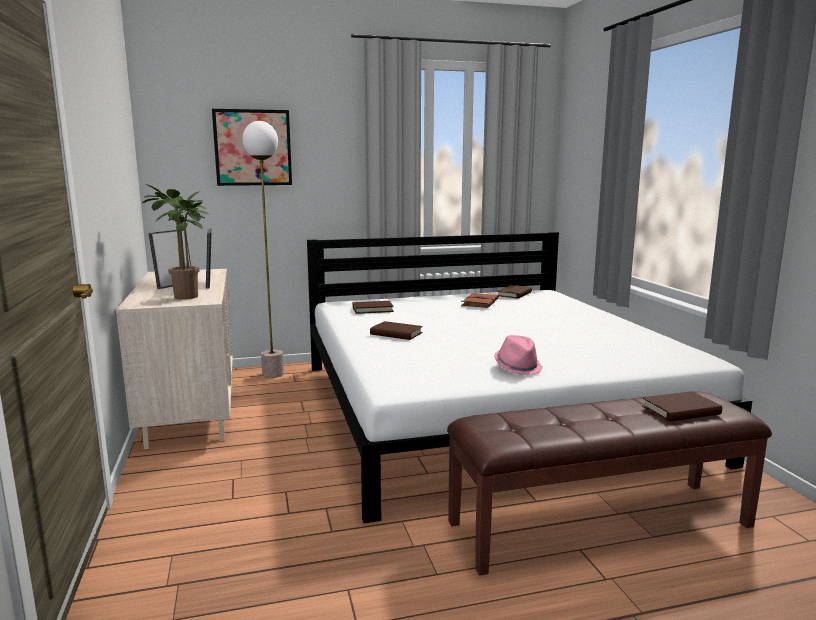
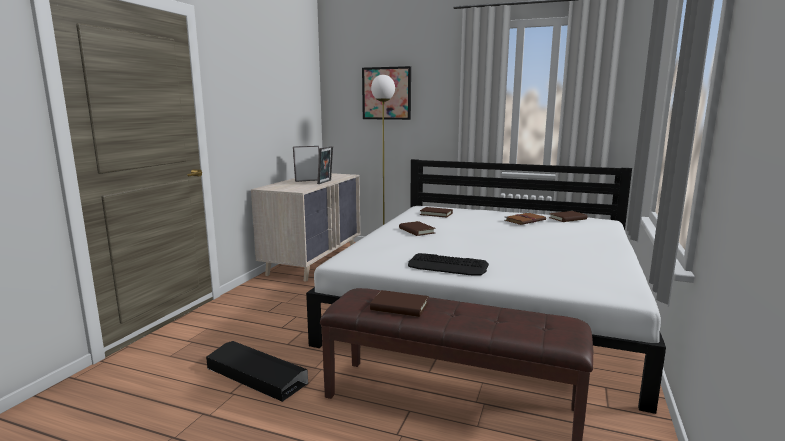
camera: 35 degrees right, 0 degrees up
(186, 297) = (295, 187): potted plant -> none
(356, 588) = (256, 376): none -> black storage box
(518, 367) = (448, 266): pink hat -> keyboard
(681, 411) = (519, 325): brown book -> brown book (399, 307)

